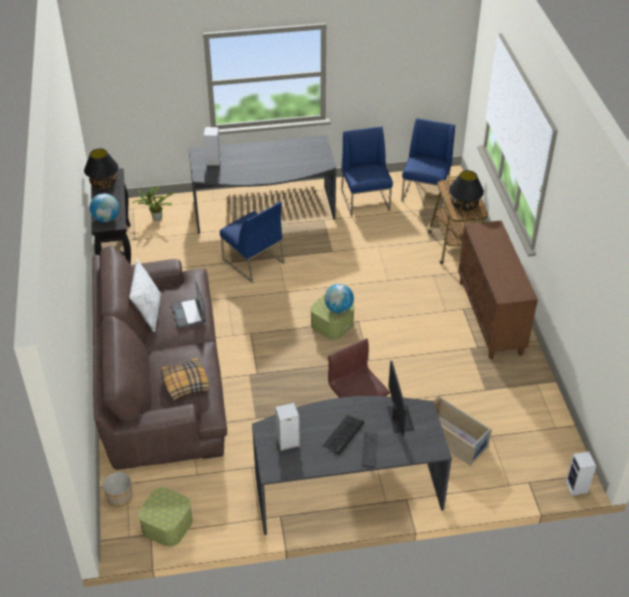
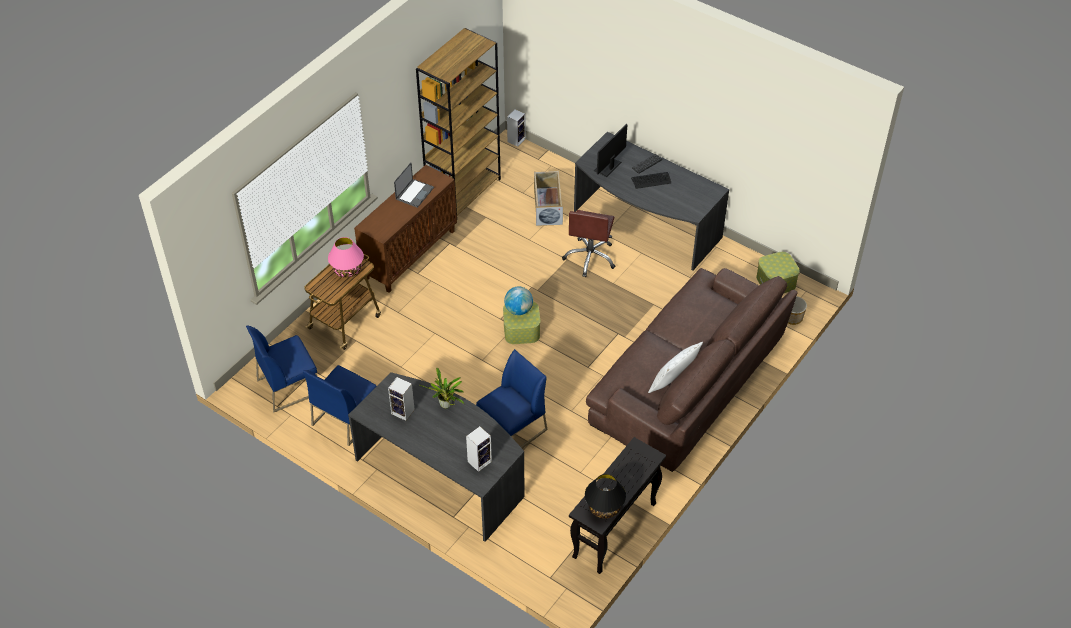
camera: 135 degrees left, 5 degrees up
(106, 219) = (640, 460): globe -> none
(156, 218) = (542, 546): potted plant -> potted plant (446, 406)
(185, 383) = (701, 305): pillow -> none
(188, 313) = (645, 356): laptop -> laptop (414, 193)
(252, 261) = (512, 430): blue chair -> blue chair turned 45 degrees clockwise
(287, 442) = (689, 198): speaker -> speaker (404, 411)
(464, 205) = (347, 270): black table lamp -> pink table lamp
(535, 398) = (464, 192): none -> brown bookcase

